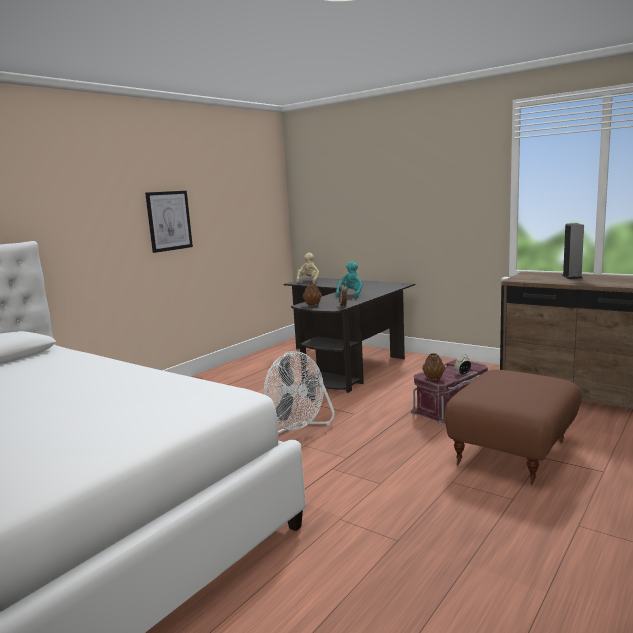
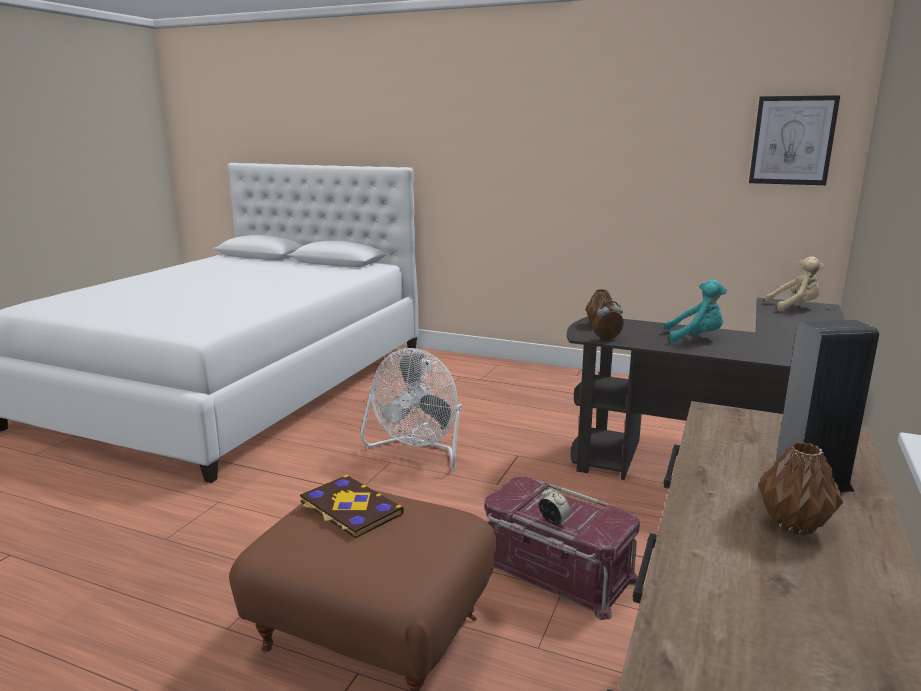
camera: 75 degrees right, 5 degrees up
(169, 221) = (584, 165): picture -> picture (792, 140)
(433, 379) = (508, 493): brown vase -> brown vase (792, 525)
(495, 388) = (349, 508): none -> book

